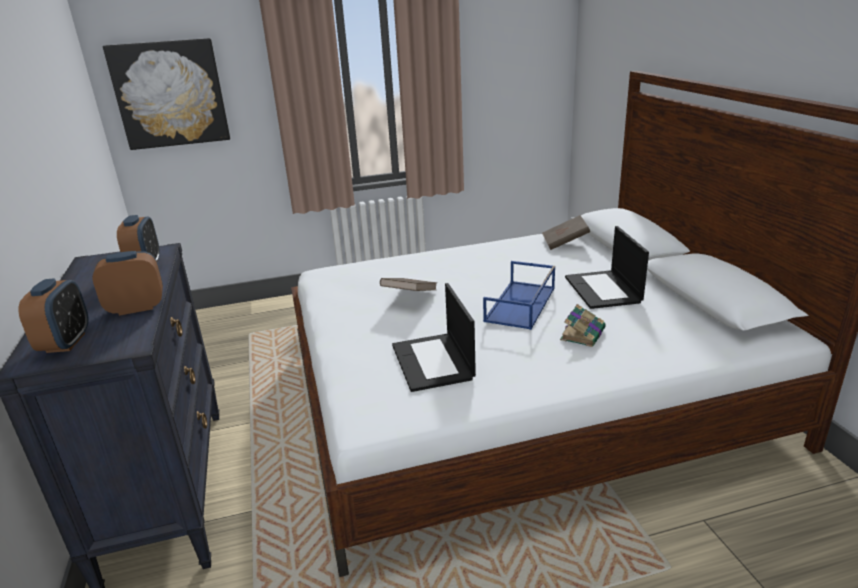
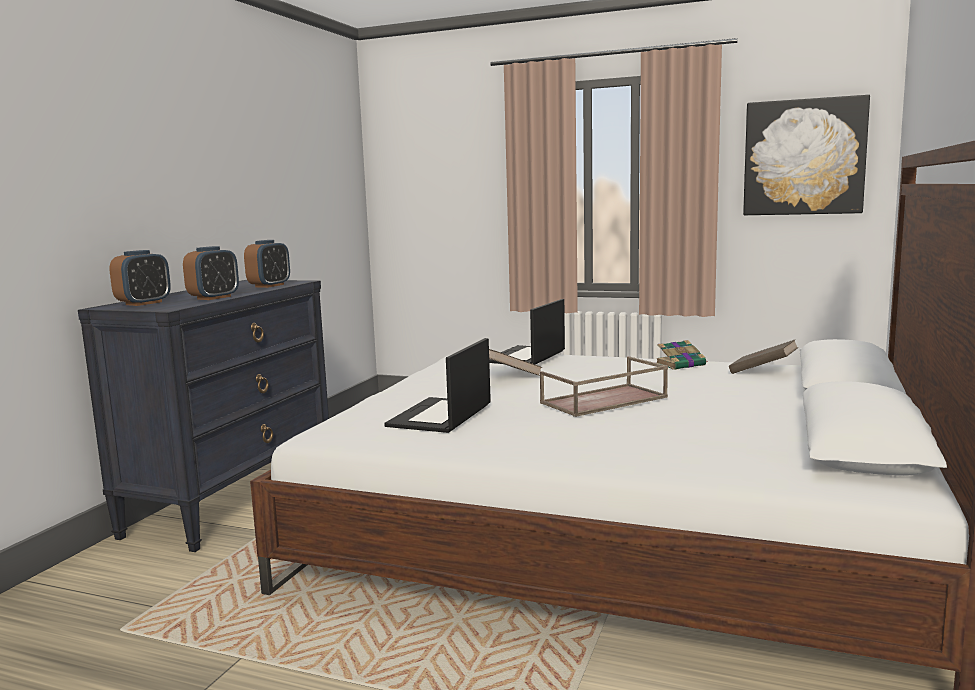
camera: 35 degrees right, 15 degrees down
(136, 308) = (214, 298): alarm clock -> alarm clock turned 105 degrees clockwise
(170, 94) = (422, 179): picture -> picture (804, 157)
(521, 305) = (603, 400): blue tray -> brown tray
(583, 333) = (624, 431): book -> book (681, 364)
(603, 290) = (726, 409): laptop -> laptop (525, 357)

